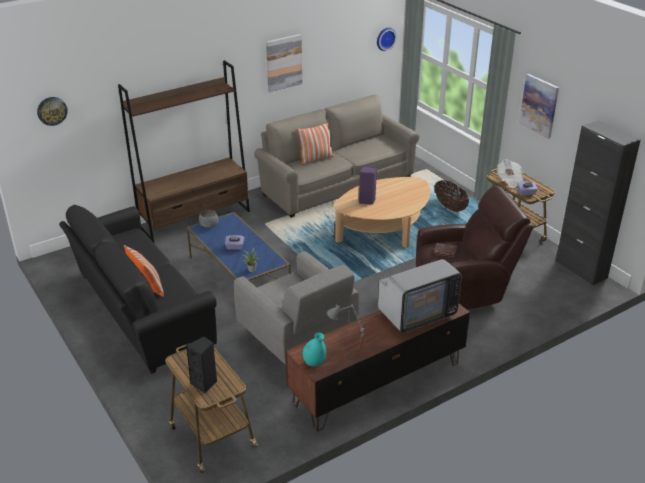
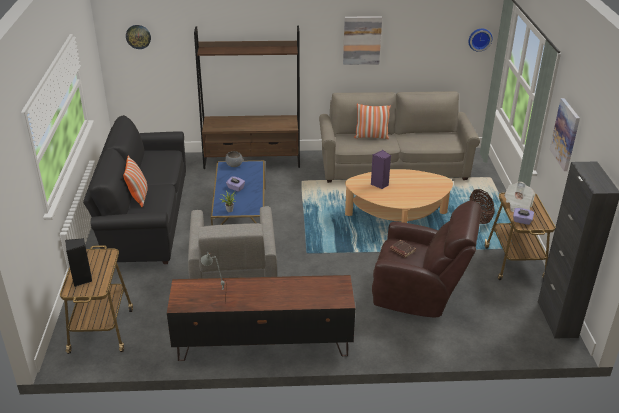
camera: 30 degrees right, 0 degrees up
(314, 362) = (182, 297): turquoise vase -> none
(417, 313) = (307, 291): television -> none

